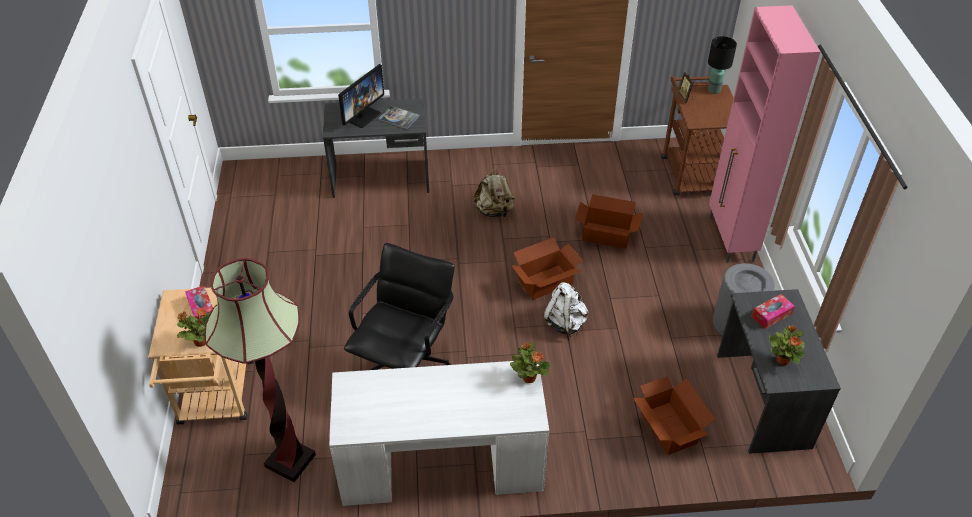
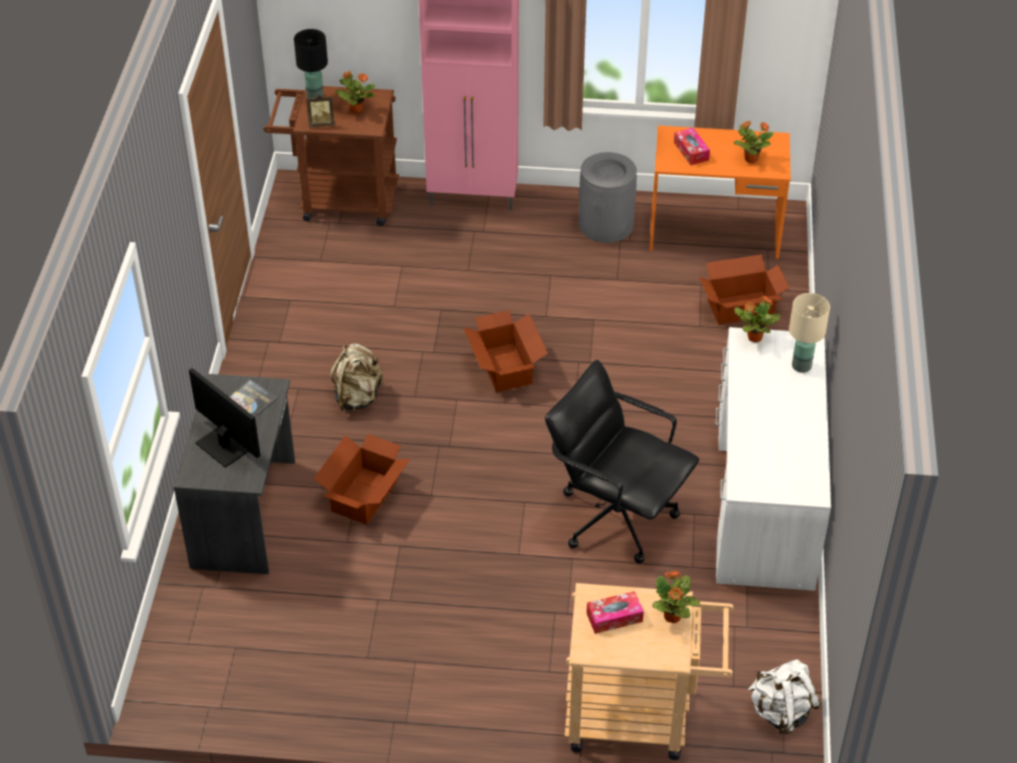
camera: 80 degrees left, 0 degrees up
(290, 460) = (748, 638): floor lamp -> none
(500, 415) = (802, 366): none -> beige table lamp
(565, 323) = (576, 361): white backpack -> white backpack (781, 712)
(606, 235) = (436, 299): cardboard box -> cardboard box (363, 496)
(711, 111) = (356, 109): none -> potted plant
(761, 400) = (714, 233): grey desk -> orange desk

